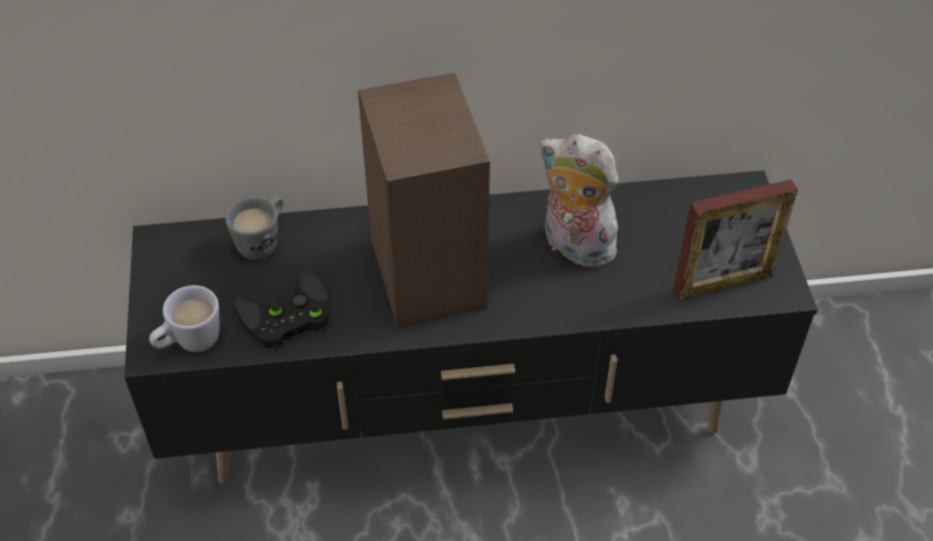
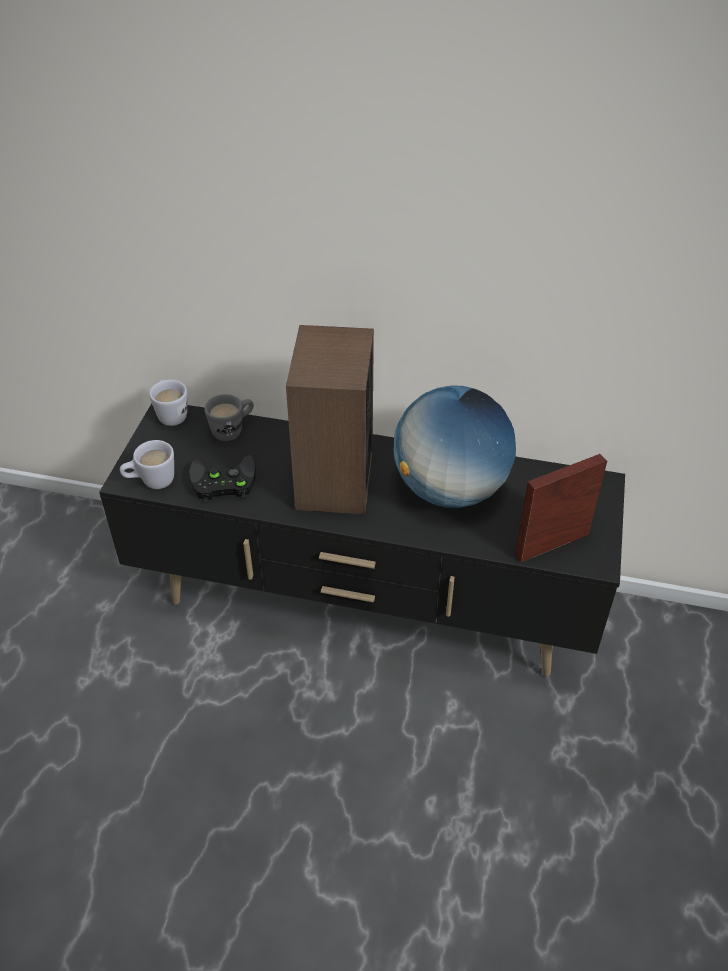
camera: 20 degrees right, 5 degrees down
(168, 240) = (171, 414): none -> white mug
(573, 247) = (450, 489): plush toy -> globe
(722, 283) = (552, 544): picture frame -> picture frame turned 150 degrees clockwise

